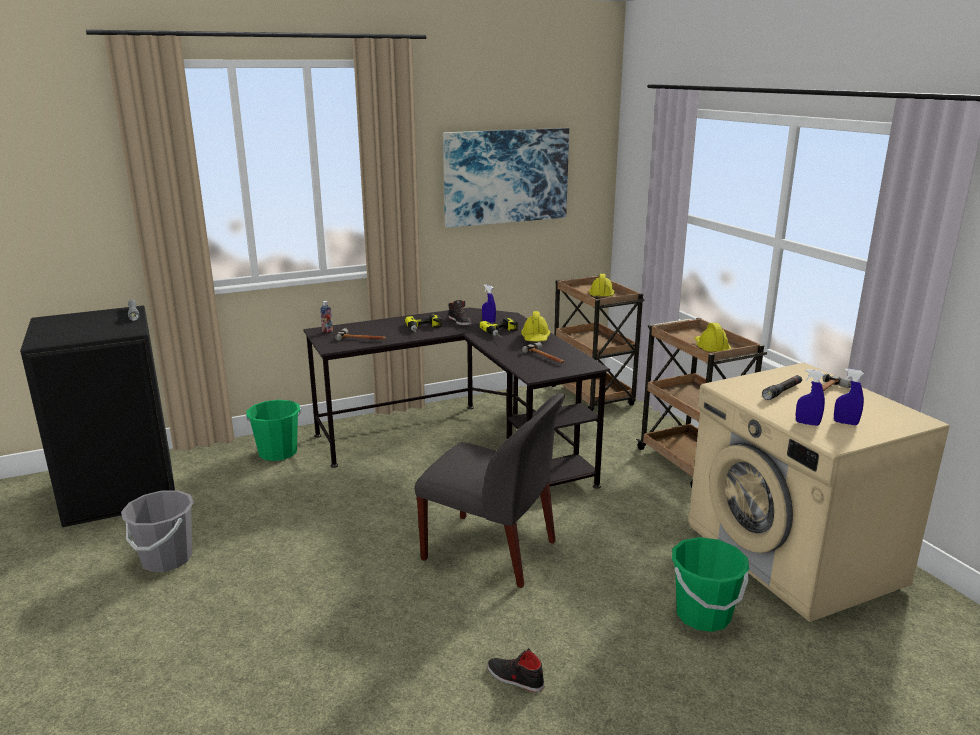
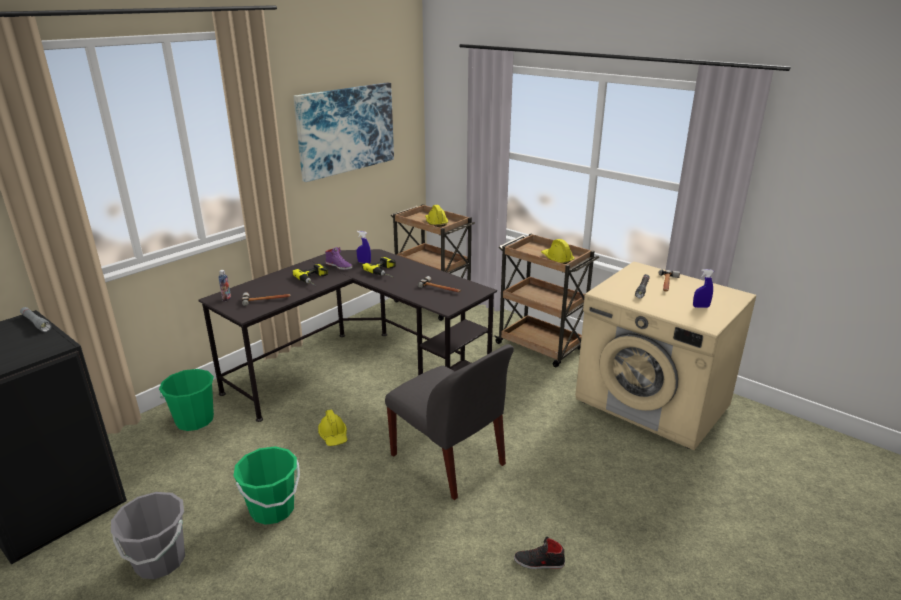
camera: 25 degrees left, 5 degrees up
(460, 321) = (339, 266): black shoe -> purple shoe
(492, 551) = (450, 461): grey chair -> grey chair turned 45 degrees clockwise
(535, 338) = (416, 272): yellow hard hat -> yellow hard hat (333, 435)
(703, 615) = (626, 466): green bucket -> green bucket (272, 509)
(807, 423) = (679, 312): blue spray bottle -> none

